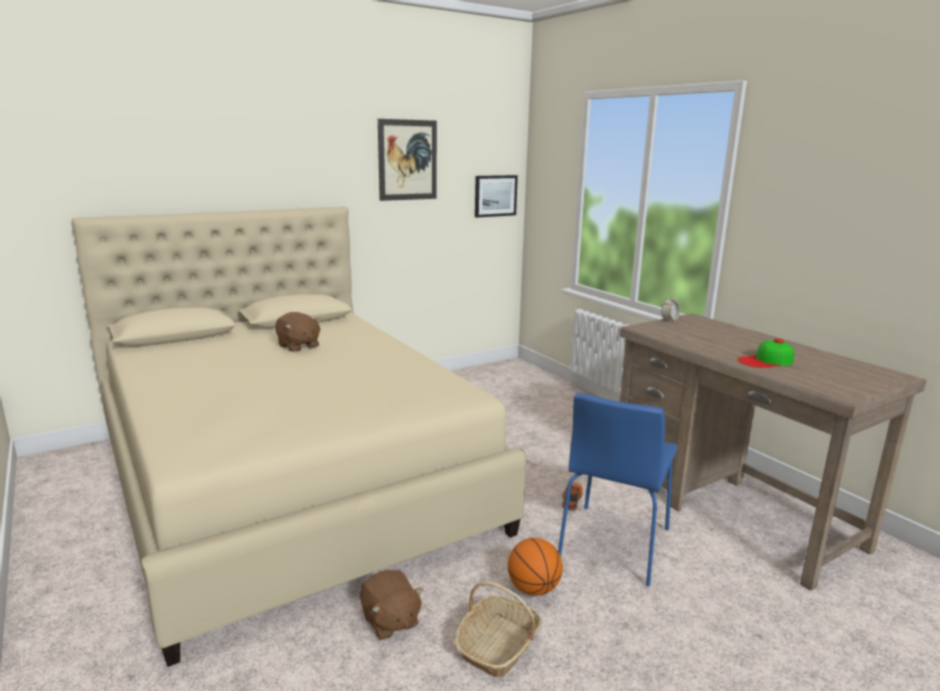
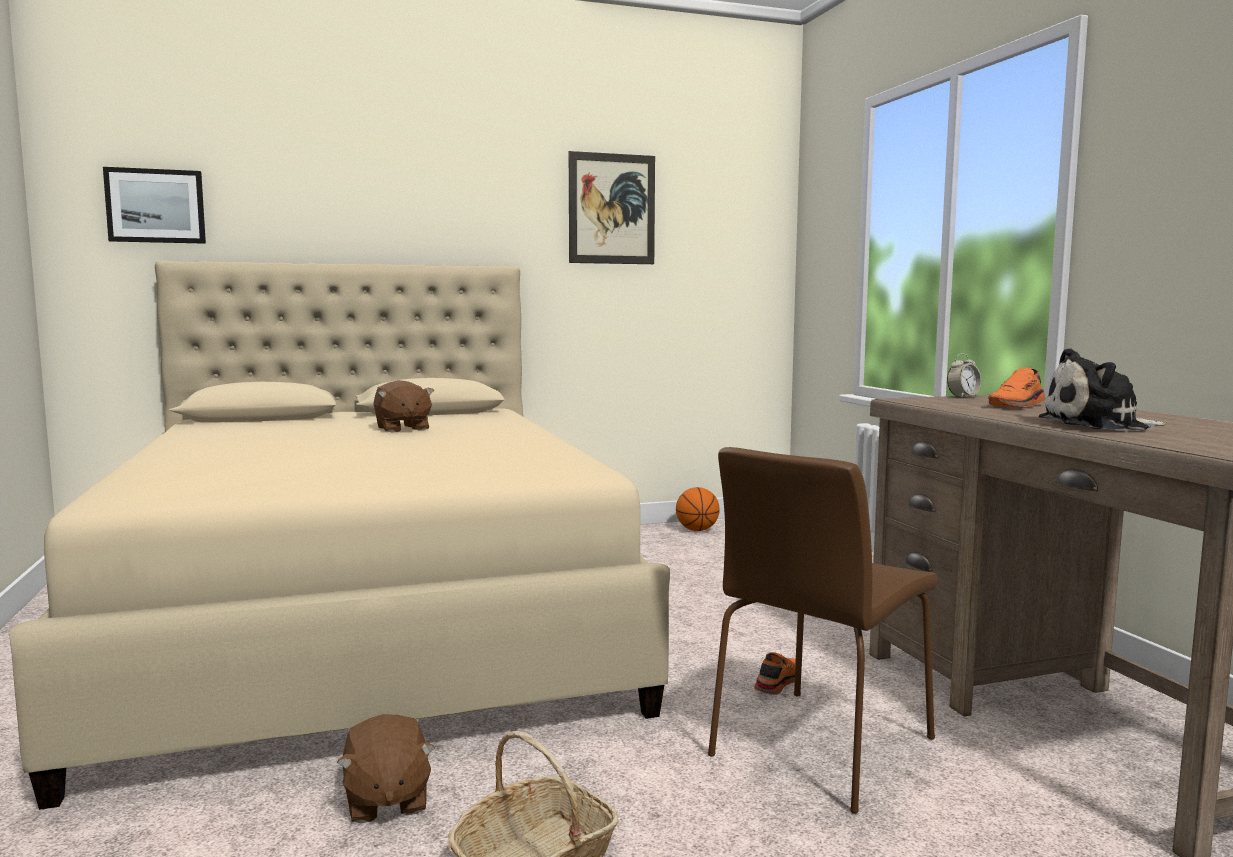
camera: 15 degrees right, 10 degrees down
(495, 195) = (746, 265): picture -> picture (156, 206)
(533, 589) = (644, 790): basketball -> basketball (697, 530)
(613, 546) = (818, 750): blue chair -> brown chair
(708, 333) = (1018, 406): none -> orange shoe
(766, 361) = (1099, 425): cap -> plush toy

